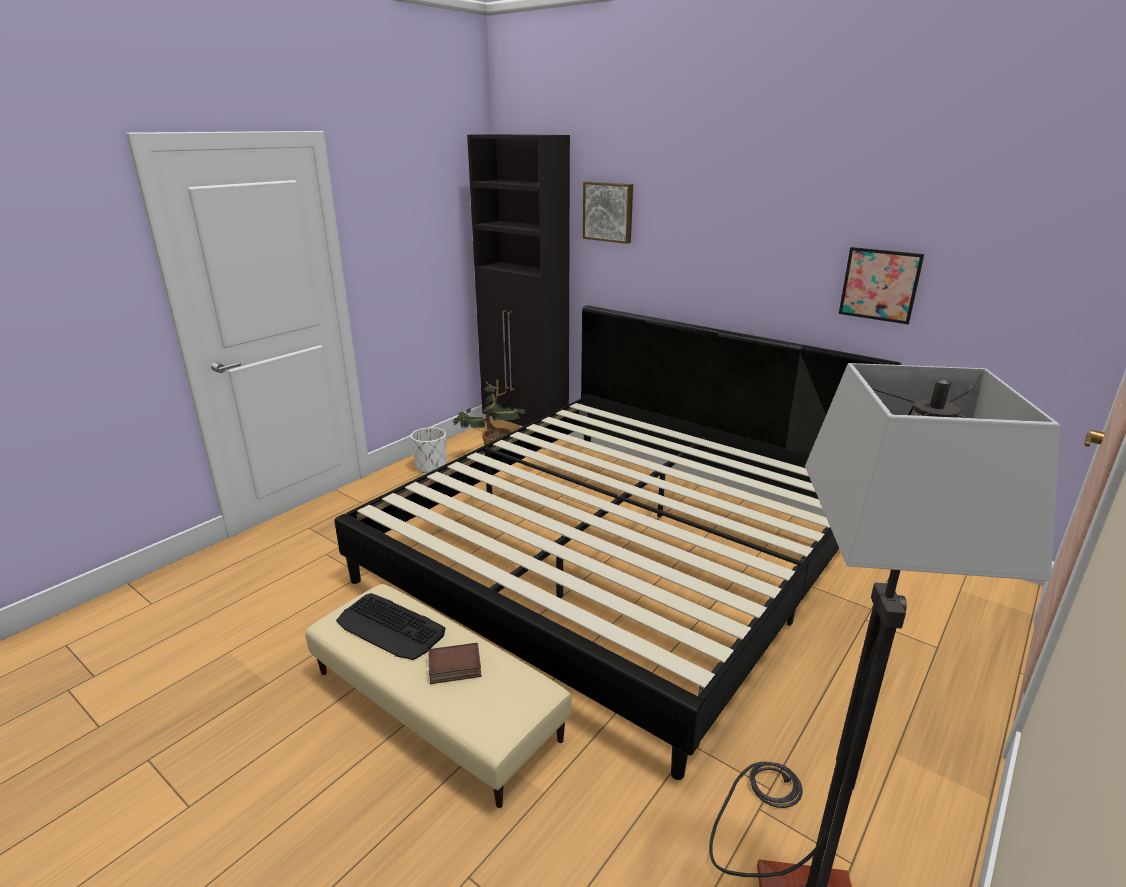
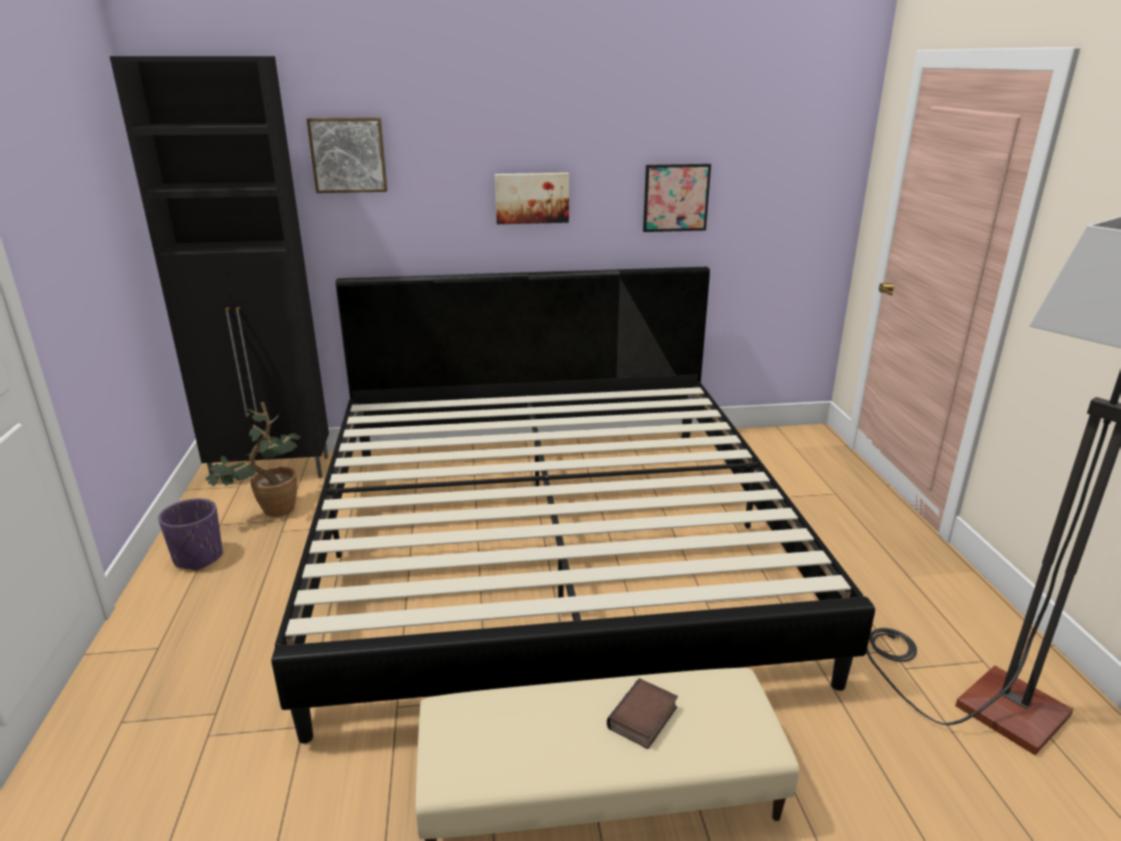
camera: 45 degrees left, 0 degrees up
(390, 627) = (519, 730): keyboard -> none
(431, 466) = (198, 557): white planter -> purple planter
(739, 264) = (532, 198): none -> picture

